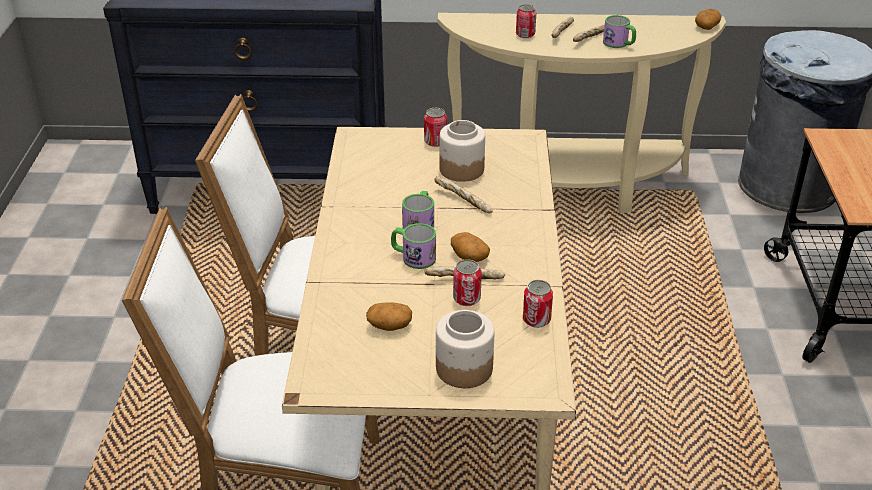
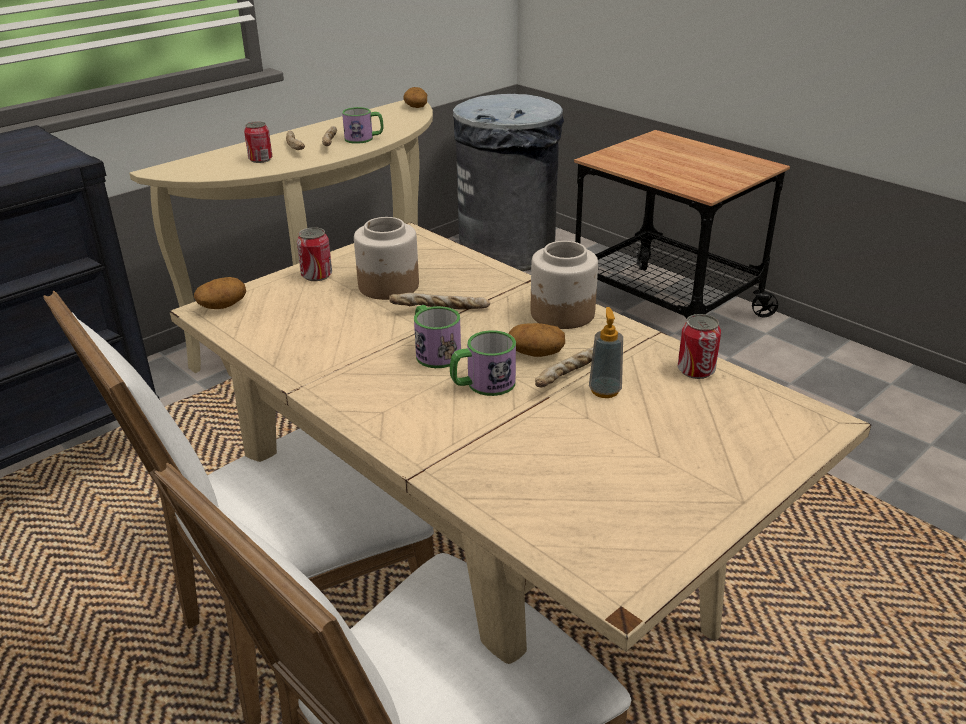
camera: 45 degrees left, 5 degrees down
(389, 325) = (580, 463): potato -> potato (222, 306)
(463, 369) = (724, 454): jar -> jar (562, 314)
(466, 299) = (604, 390): can -> soap dispenser

